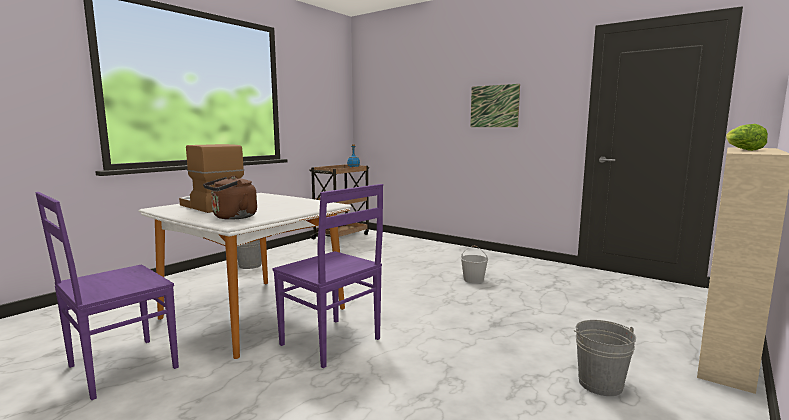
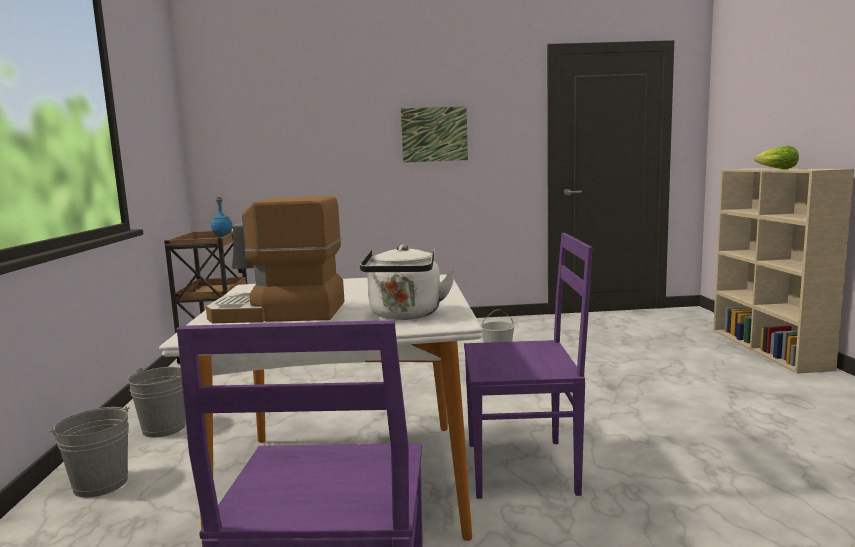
camera: 40 degrees left, 0 degrees up
(232, 217) = (405, 315): brown kettle -> white kettle
(600, 384) = (771, 402): grey bucket -> grey bucket (101, 484)

